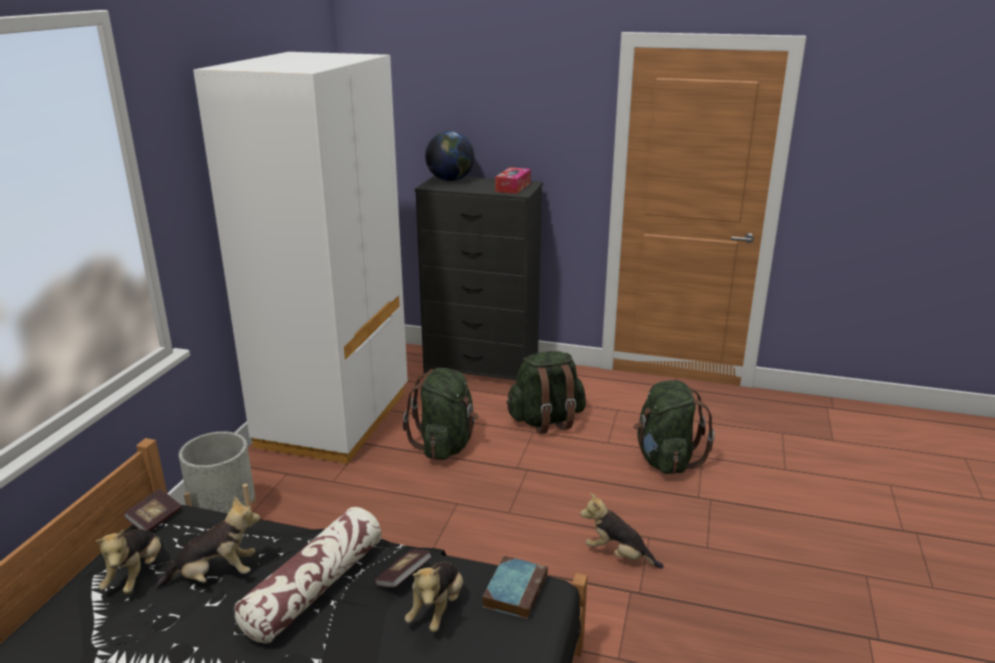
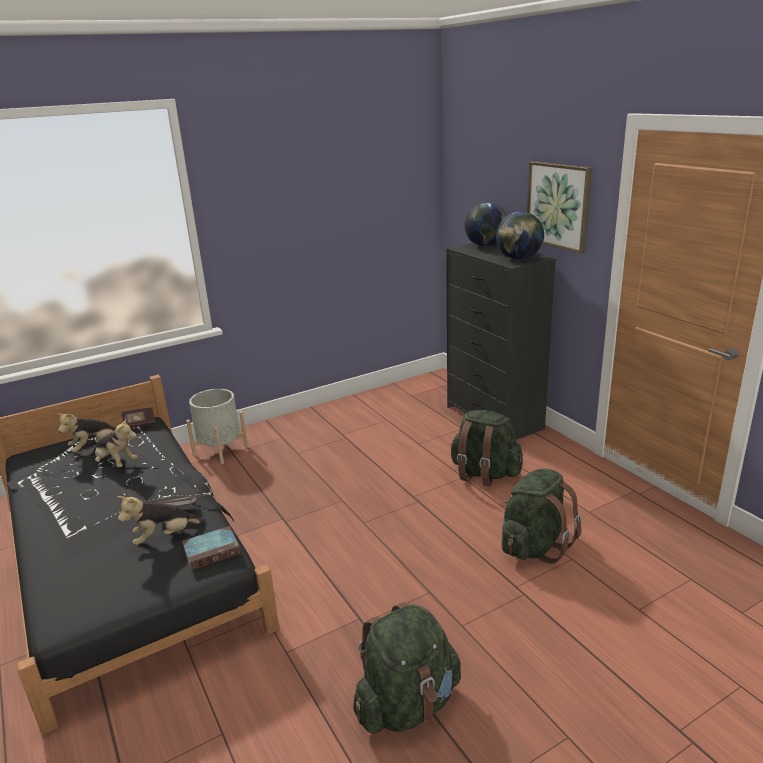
camera: 45 degrees right, 0 degrees up
(315, 587) = (138, 492): pillow -> none
(334, 419) = (351, 416): white wardrobe -> none
(445, 445) = (390, 460): green backpack -> green backpack (407, 704)
(513, 187) = (519, 259): tissue box -> globe
(538, 127) = (559, 205): none -> picture
(618, 555) = (389, 590): plush toy -> none

